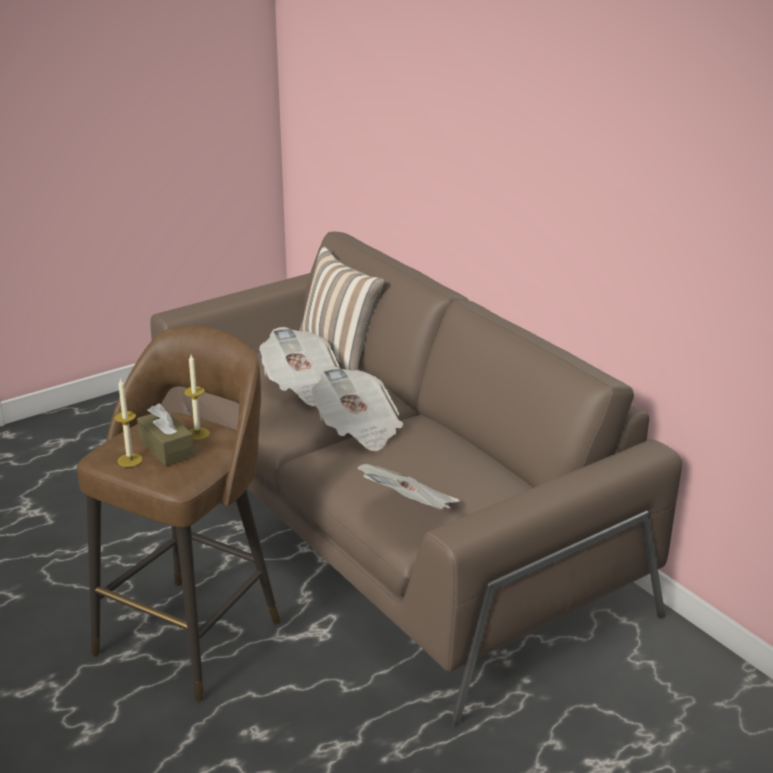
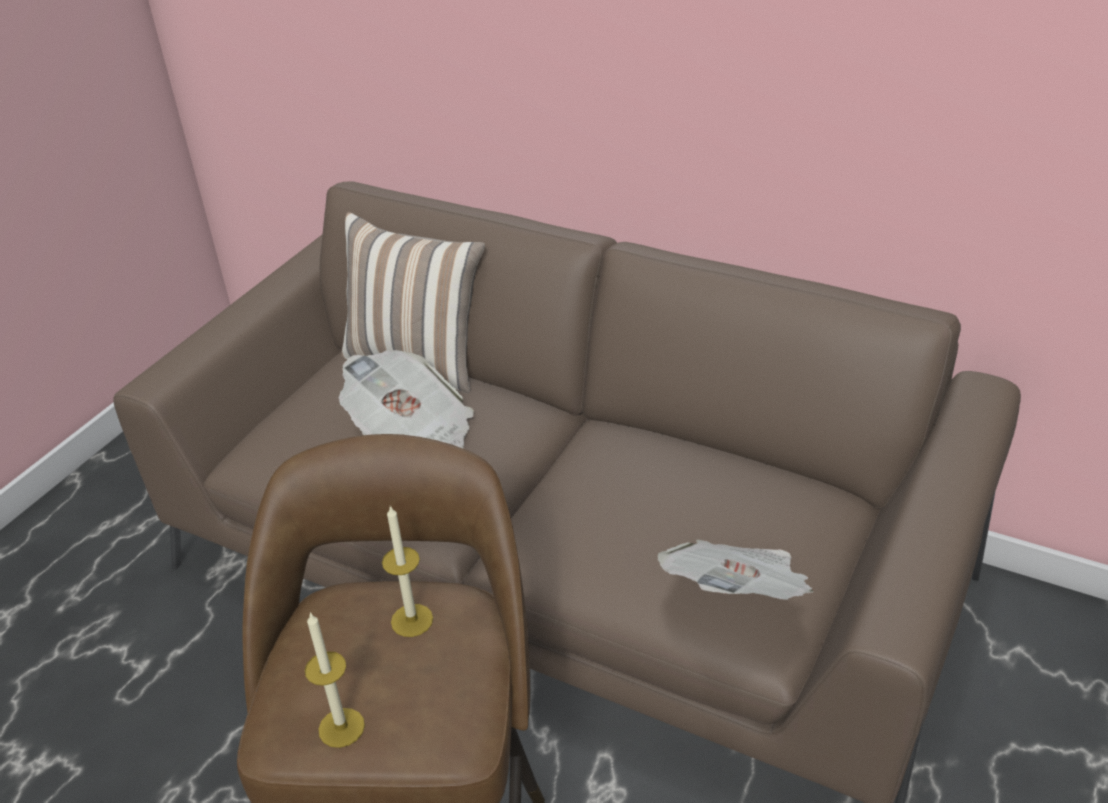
camera: 25 degrees left, 10 degrees up
(166, 448) = (385, 673): brown tissue box -> none
(358, 429) = (550, 481): newspaper -> none

